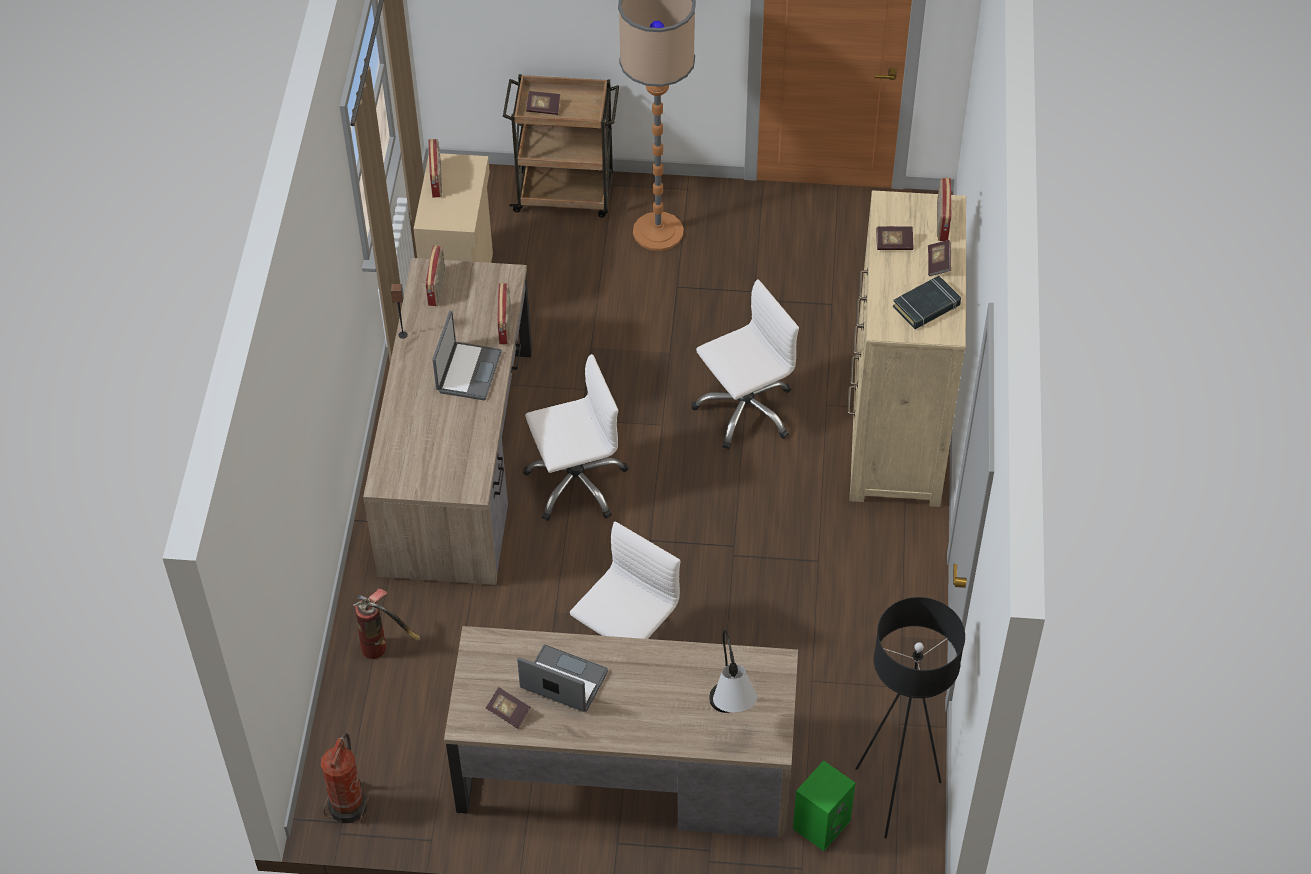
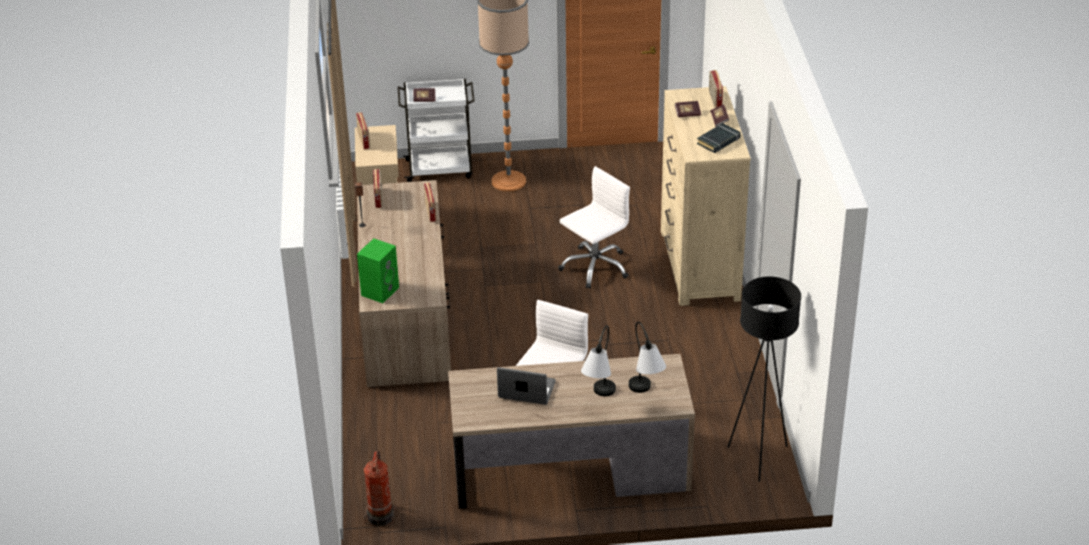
camera: 10 degrees left, 15 degrees down
(384, 647) = (382, 425): fire extinguisher -> none
(467, 371) = (412, 238): laptop -> none
(508, 712) = (493, 412): book -> none
(566, 194) = (440, 169): brown cart -> white cart
(576, 483) = (491, 319): white office chair -> none
(662, 713) = (599, 398): none -> table lamp
(821, 823) = (713, 479): green speaker -> green speaker (380, 290)

